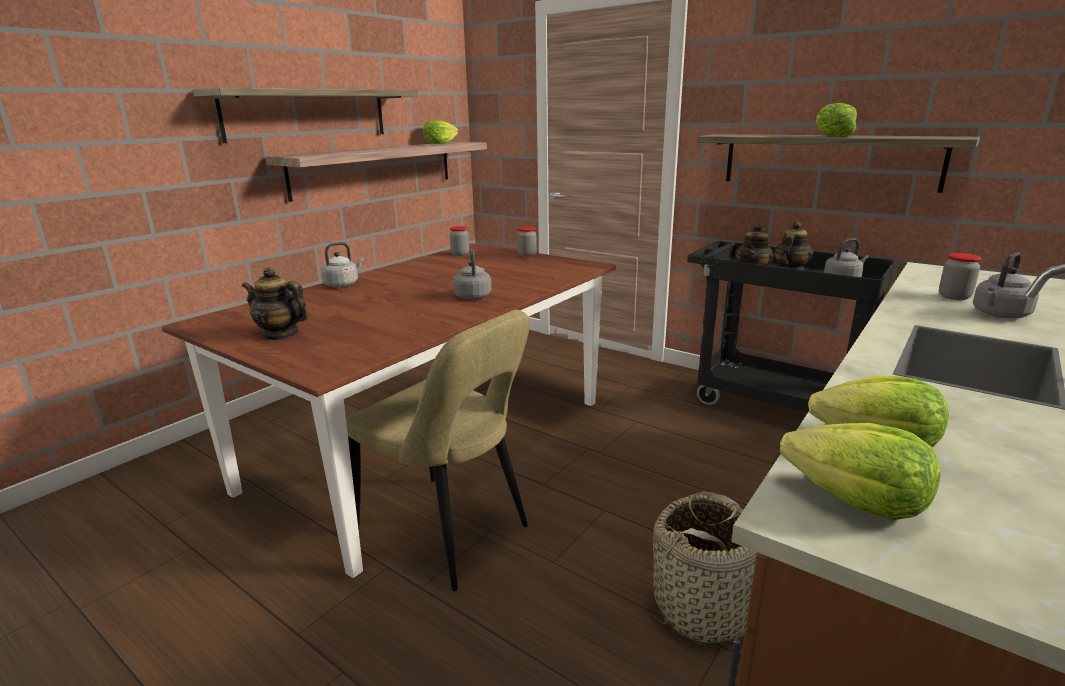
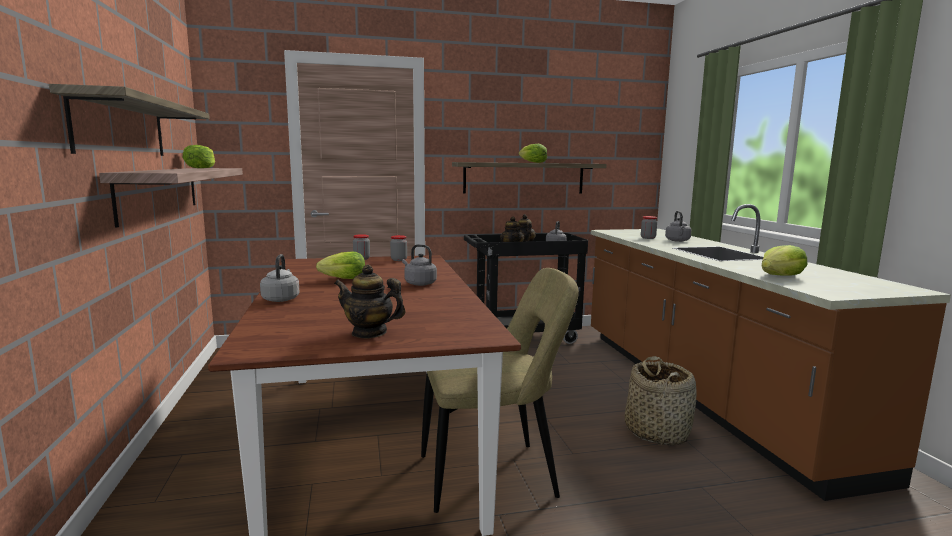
camera: 50 degrees left, 10 degrees down
(280, 334) = (369, 333): teapot -> teapot turned 45 degrees clockwise
(460, 254) = (304, 266): jar -> jar (399, 260)
(856, 501) = (823, 287): lettuce -> lettuce (344, 279)

